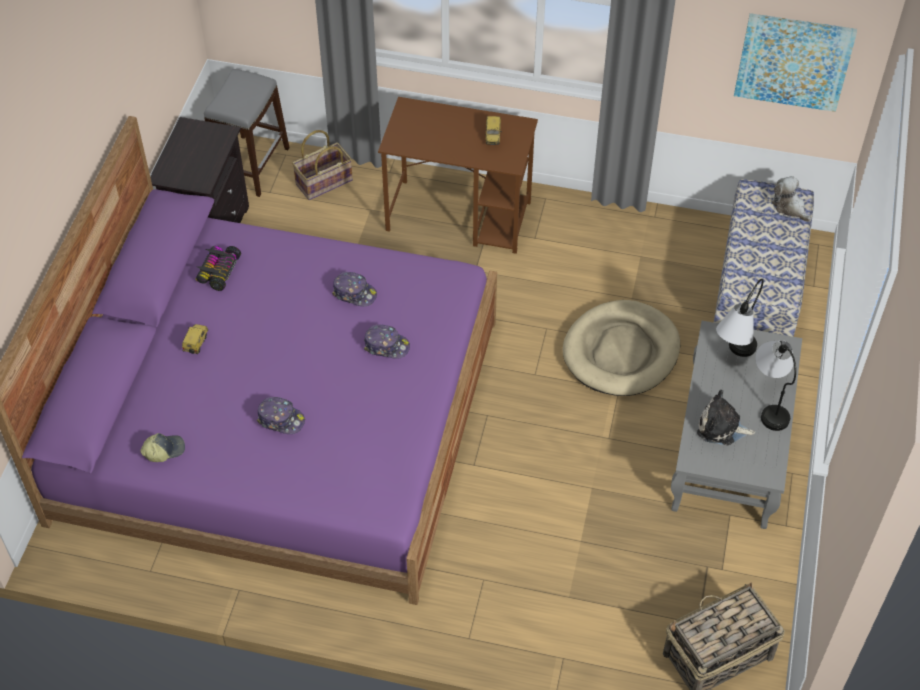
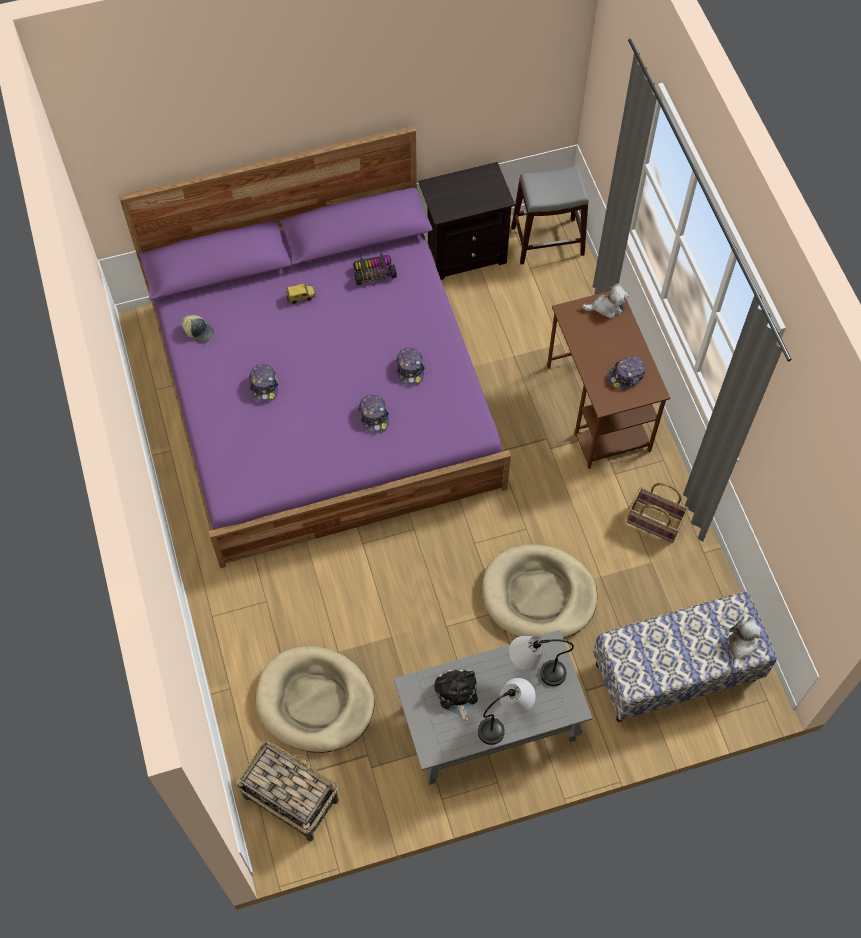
camera: 60 degrees right, 10 degrees up
(324, 183) = (565, 298): basket -> basket (654, 522)
(411, 115) = (607, 307): none -> plush toy
(493, 136) = (625, 376): toy car -> cap
(623, 586) = (315, 701): none -> beige dog bed
(793, 61) = (810, 549): picture -> none

